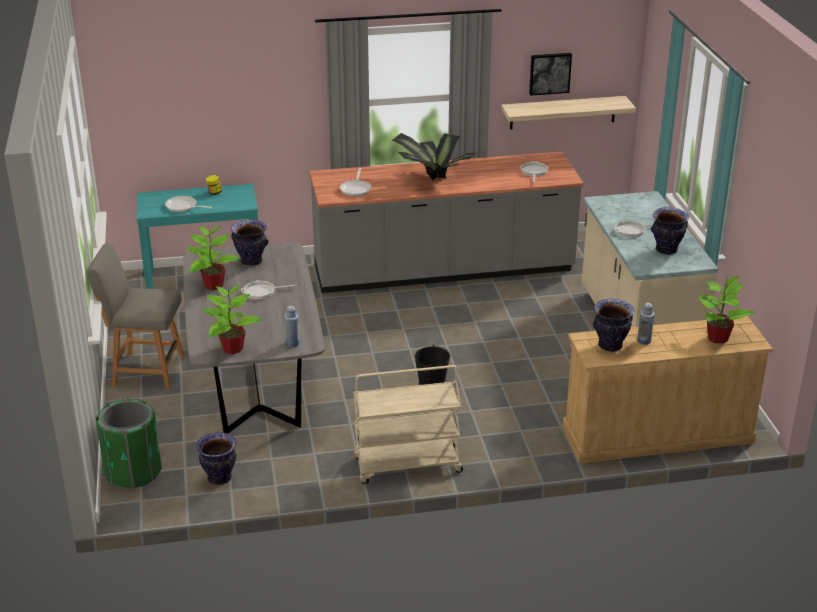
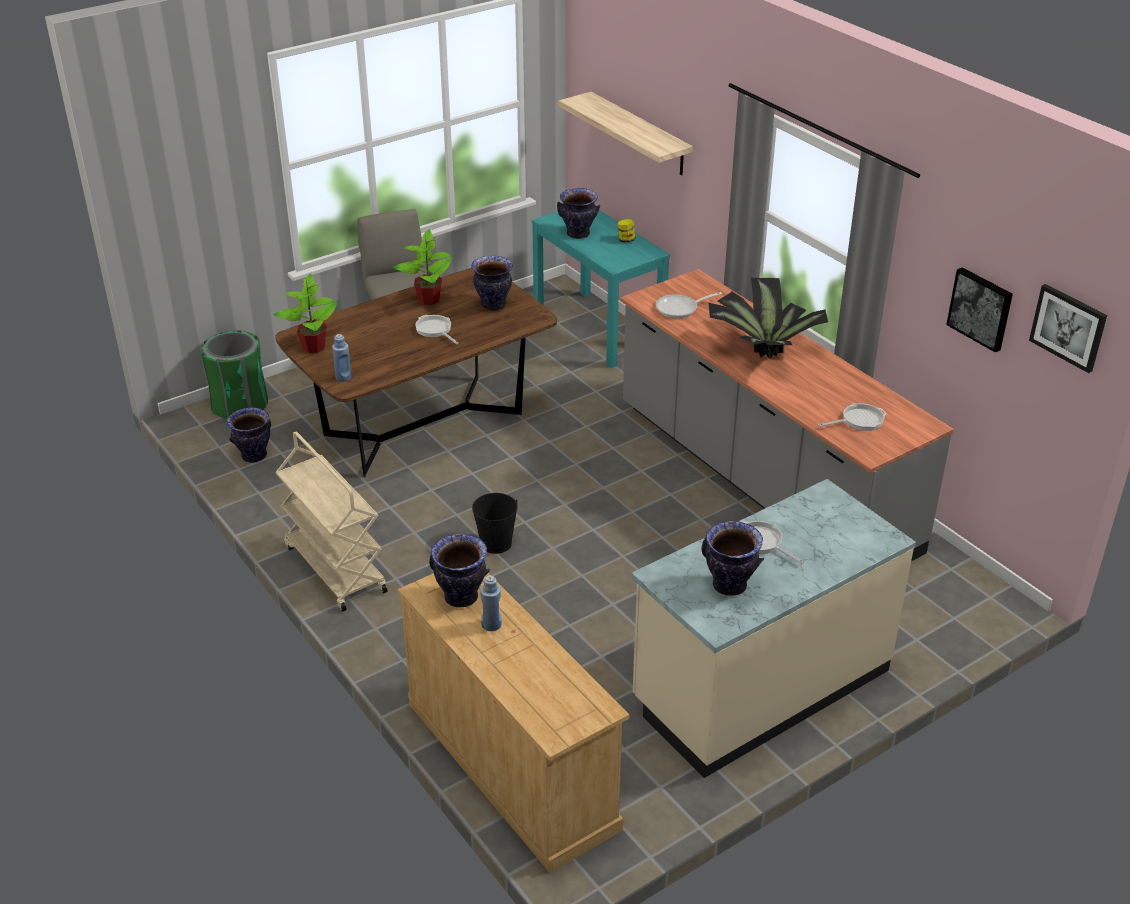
camera: 65 degrees right, 5 degrees up
(183, 207) = (578, 234): frying pan -> vase
(256, 384) = (424, 425): grey dining table -> brown dining table
(563, 112) = (989, 378): shelf -> shelf (639, 134)
(611, 52) = (1068, 327): none -> picture
(718, 338) = (544, 694): potted plant -> none

